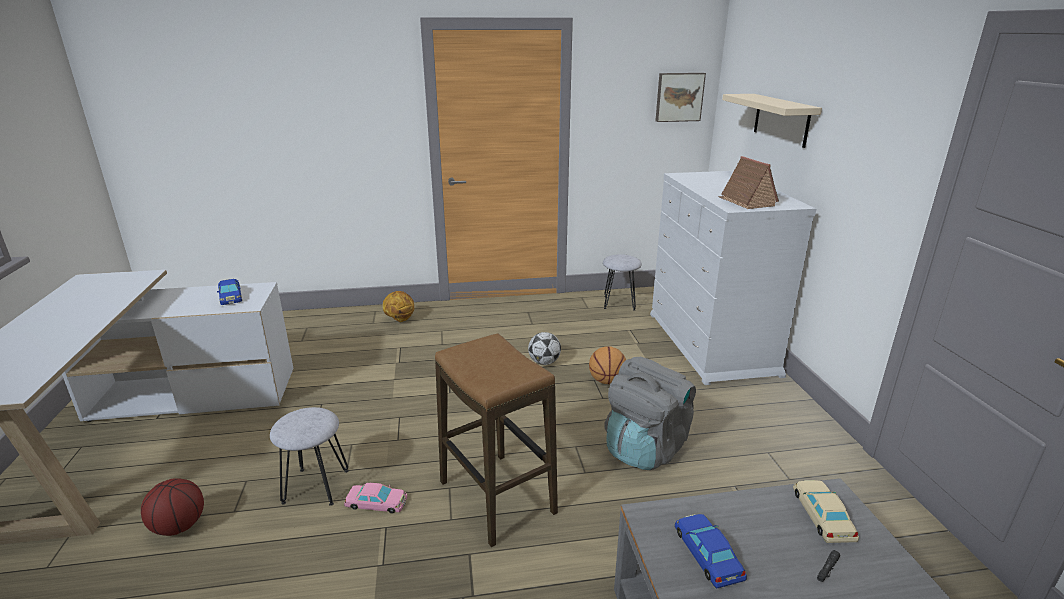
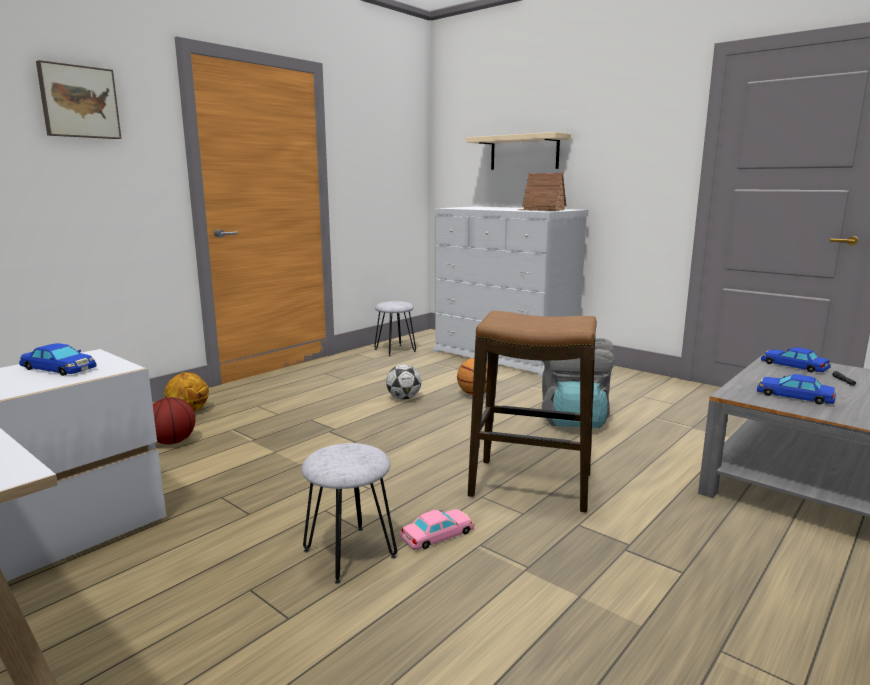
camera: 40 degrees left, 10 degrees down
(179, 526) = (235, 668): basketball -> basketball (172, 442)
(679, 97) = (406, 149): picture -> picture (79, 102)
(822, 515) = (793, 365): beige toy car -> blue toy car

